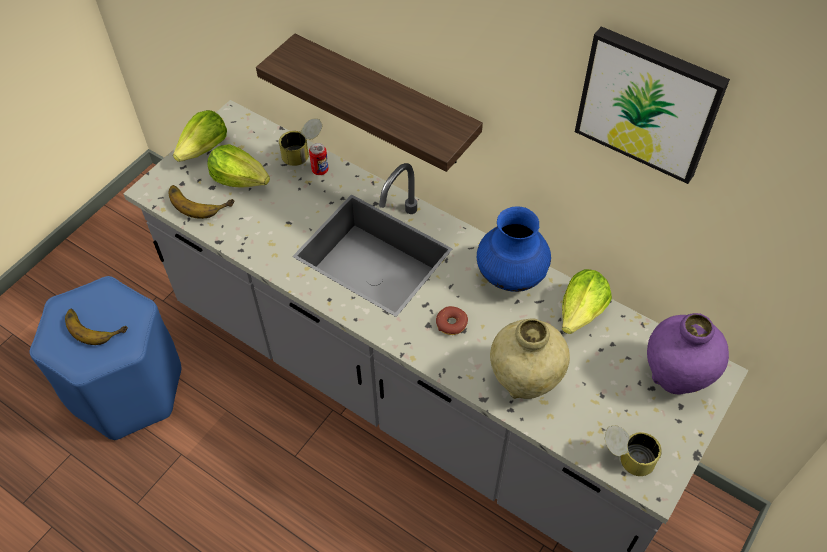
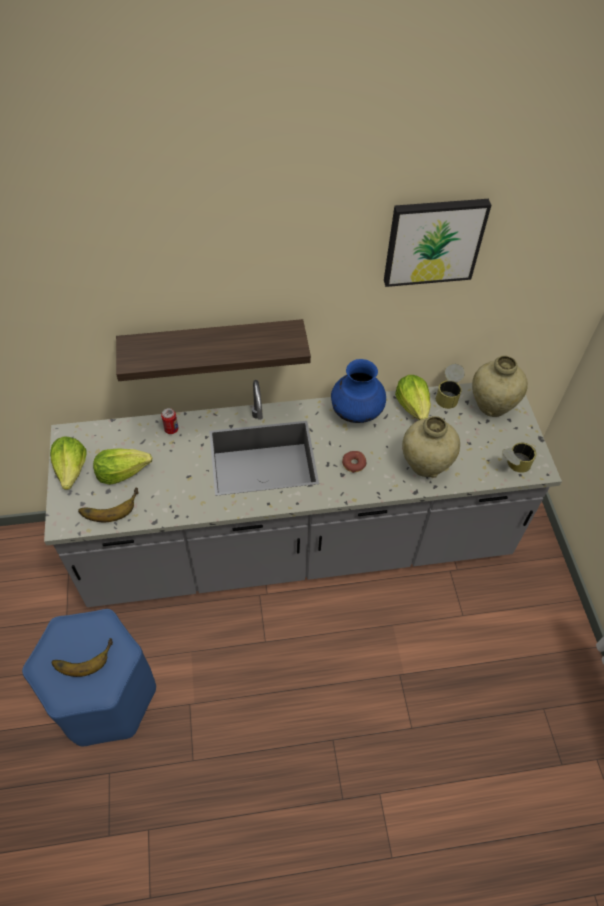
camera: 45 degrees left, 0 degrees up
(303, 152) = (146, 426): can -> can (448, 394)
(675, 376) = (491, 406): purple vase -> beige vase

